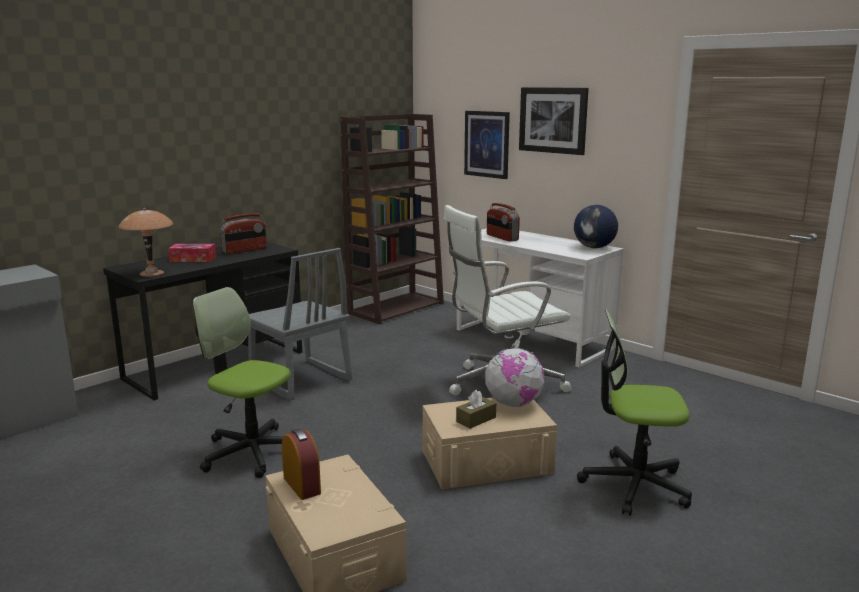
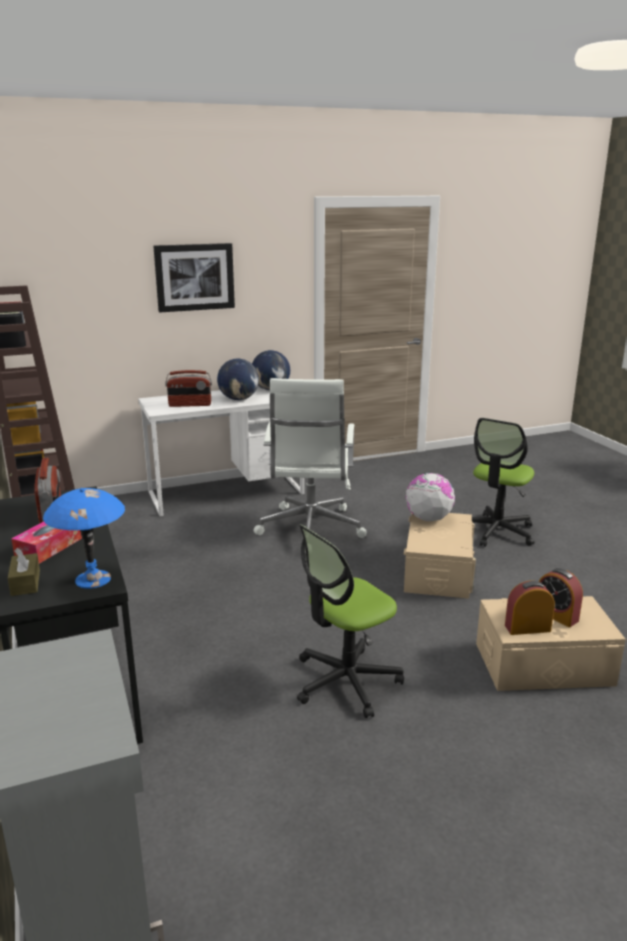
camera: 65 degrees left, 5 degrees up
(151, 273) = (93, 579): brown table lamp -> blue table lamp
(299, 380) = (193, 625): grey chair -> none
(340, 500) = (556, 615): none -> alarm clock
(476, 419) = (448, 537): brown tissue box -> brown tissue box (25, 582)
(487, 144) = (110, 311): picture -> none
(544, 245) = (239, 399): none -> globe

